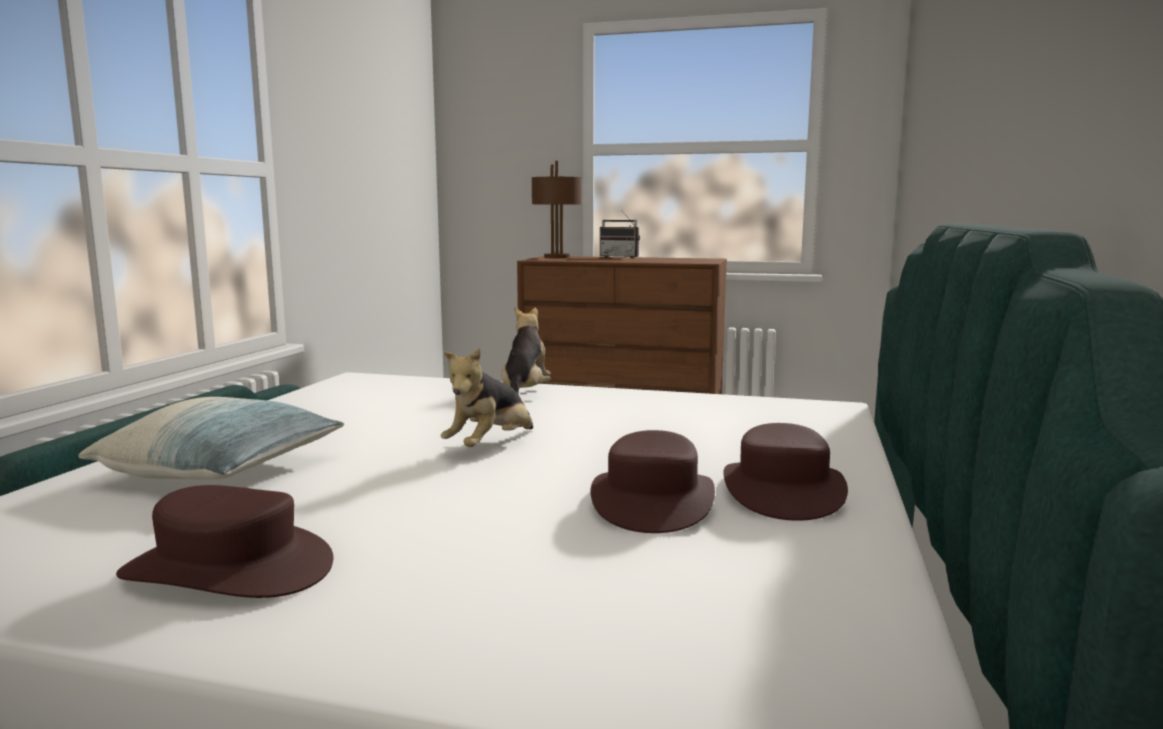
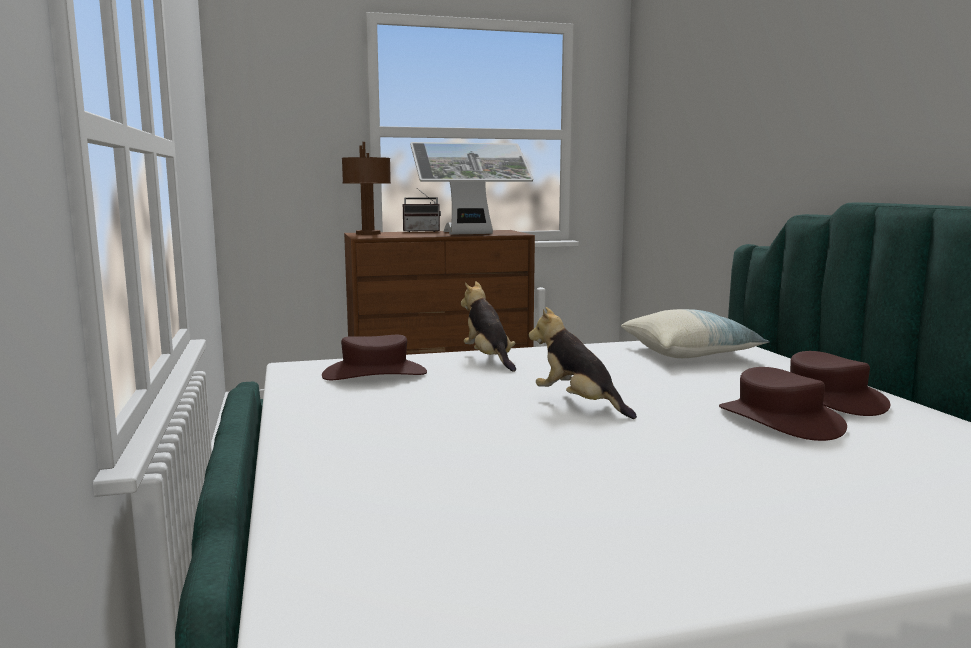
camera: 30 degrees left, 0 degrees up
(223, 471) = (420, 466): pillow -> pillow (690, 353)
(229, 568) = (653, 532): brown hat -> brown hat (375, 374)
(490, 446) = (579, 404): plush toy -> plush toy turned 135 degrees clockwise
(654, 260) = (471, 234): none -> monitor

